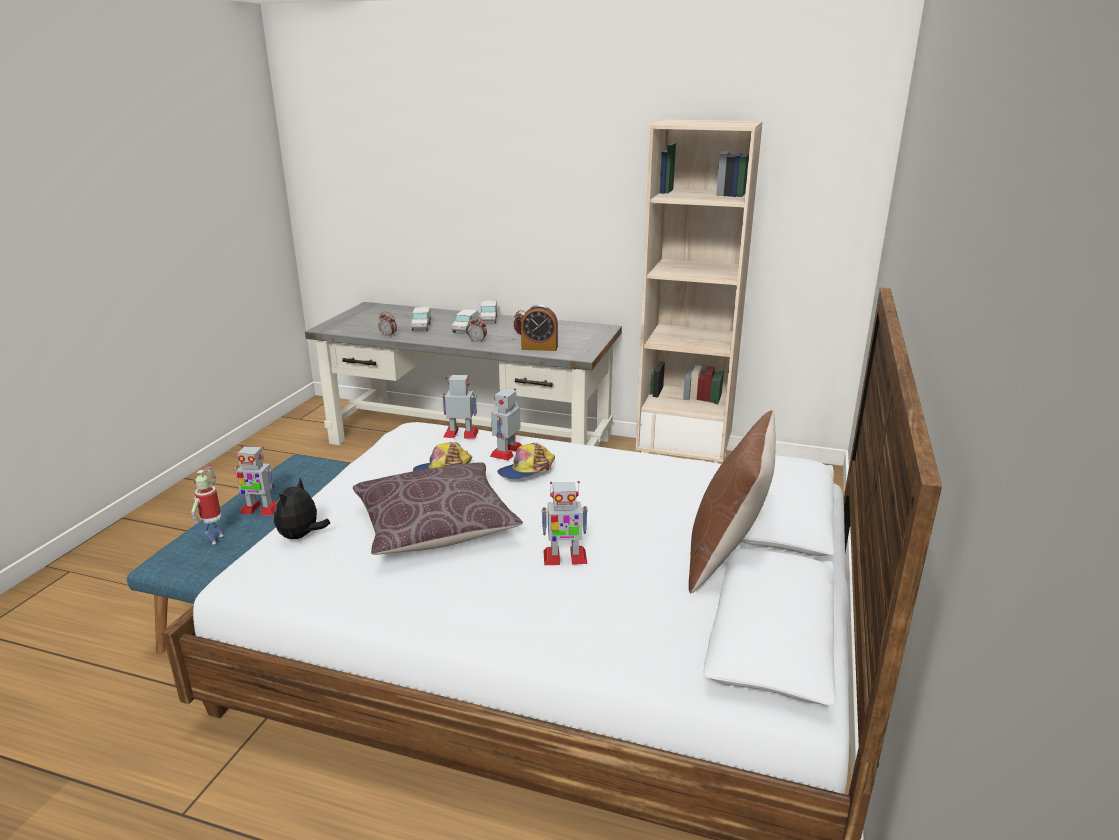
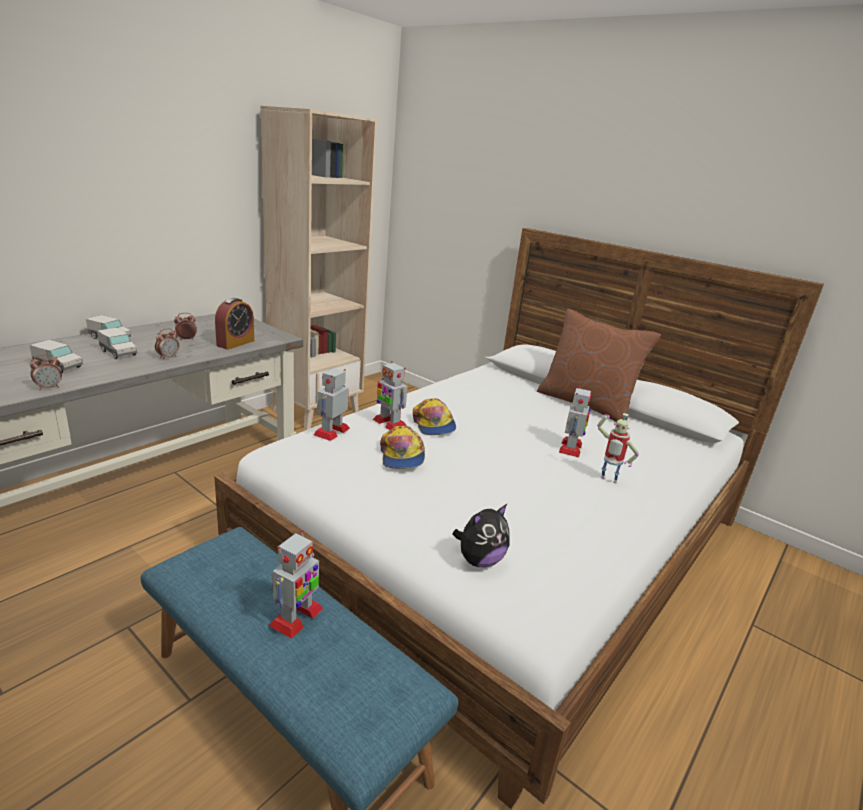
camera: 70 degrees left, 0 degrees up
(215, 539) = (345, 670): toy robot -> toy robot (607, 480)
(301, 536) = (479, 560): plush toy -> plush toy turned 75 degrees counterclockwise
(435, 526) = (498, 485): brown pillow -> none

